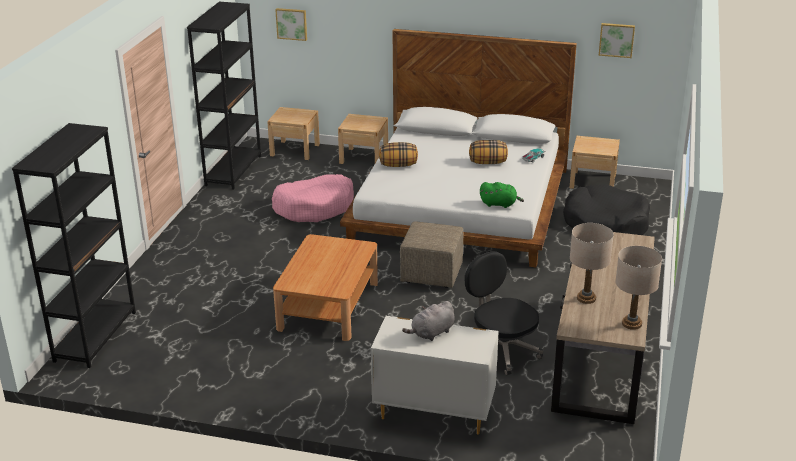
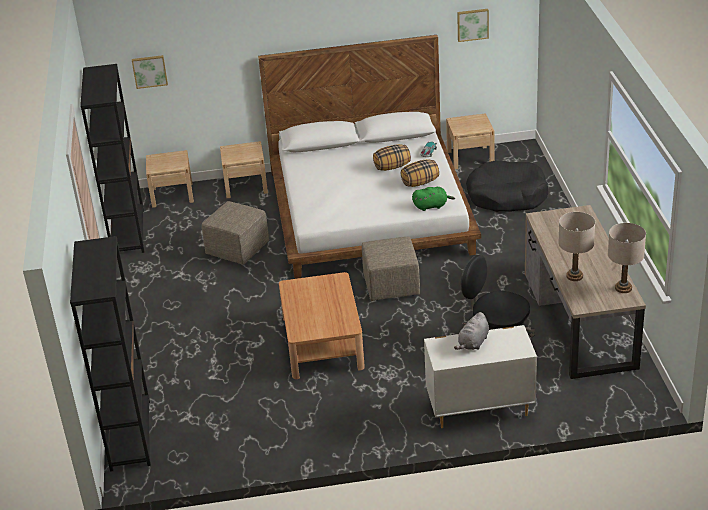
camera: 20 degrees left, 5 degrees up
(314, 207) = (237, 250): pink dog bed -> beige ottoman
(398, 165) = (314, 190): pillow -> pillow (420, 182)

